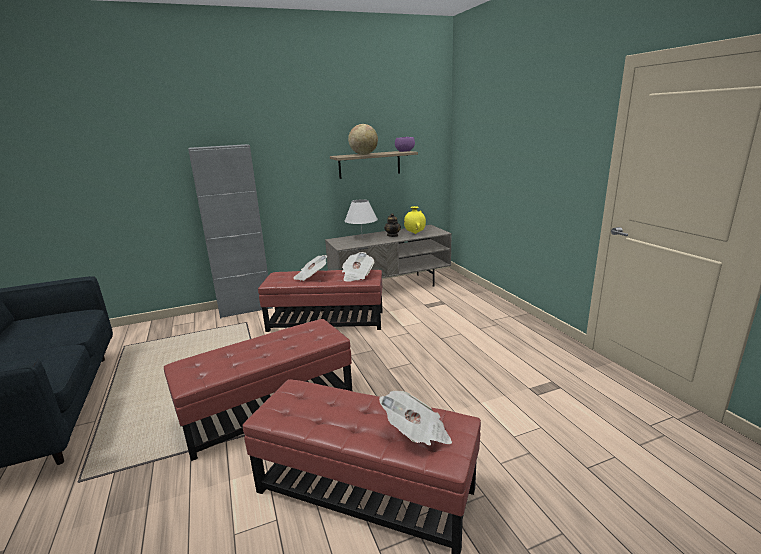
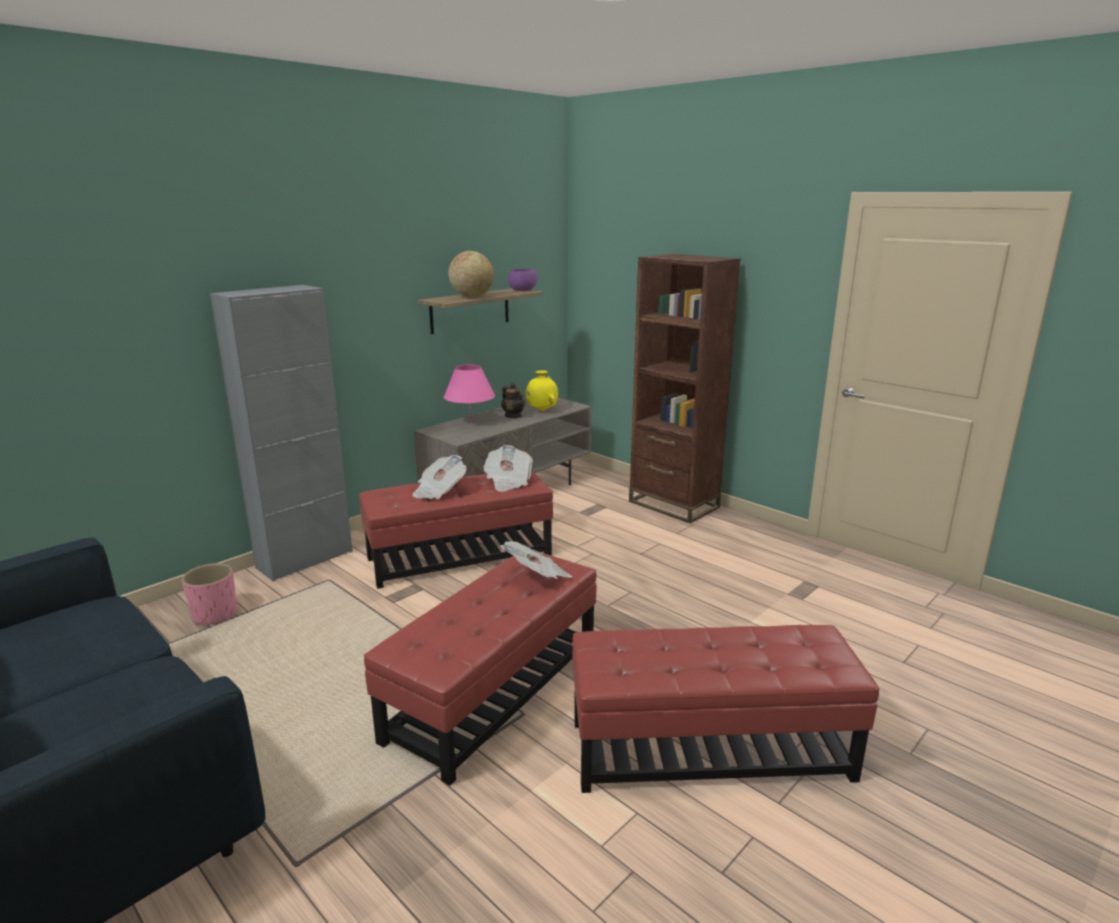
camera: 25 degrees left, 0 degrees up
(178, 331) = (215, 615): none -> pink planter
(362, 237) = (470, 423): white table lamp -> pink table lamp
(416, 434) = (793, 655): newspaper -> newspaper (537, 577)
(494, 308) = (673, 504): none -> brown bookcase

